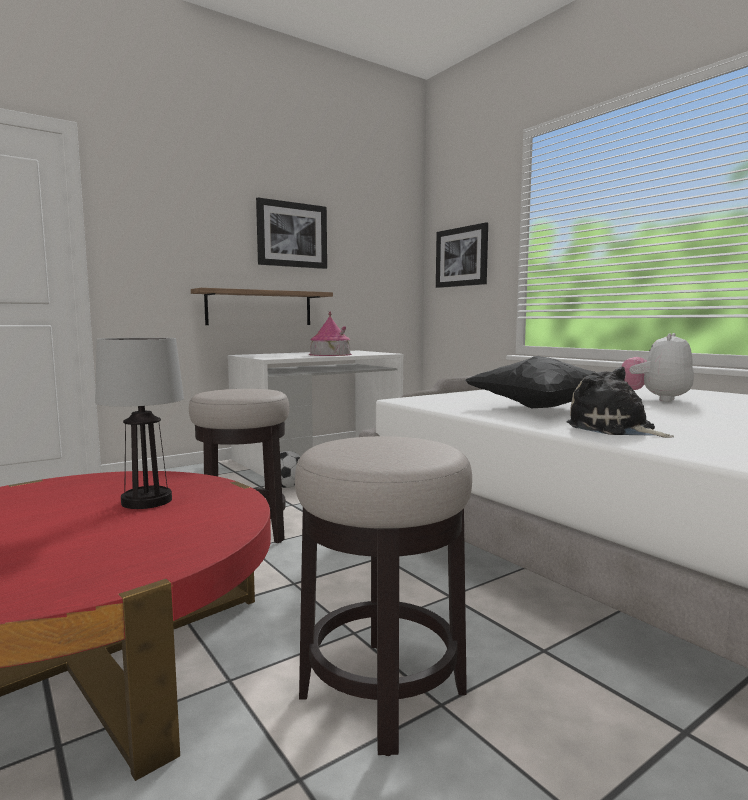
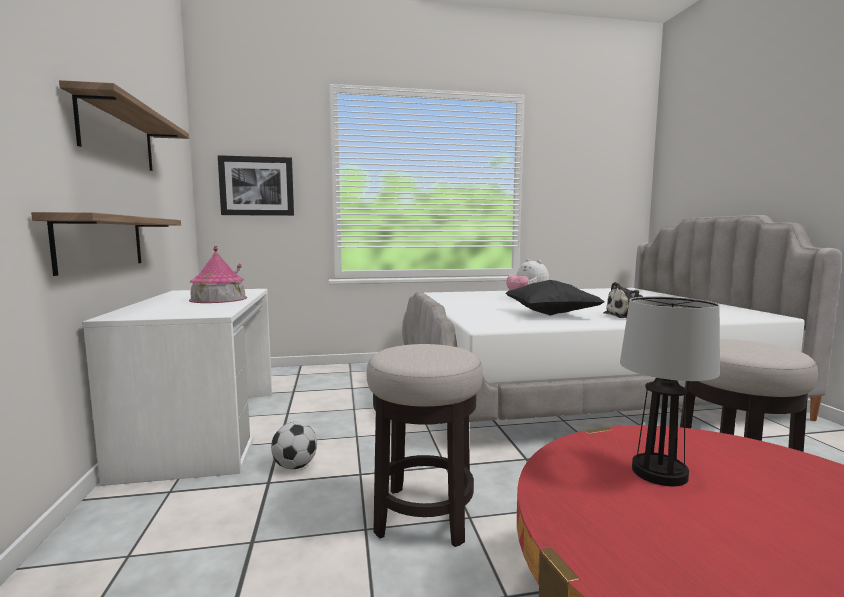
camera: 65 degrees left, 0 degrees up
(292, 235) = (118, 136): picture -> shelf

